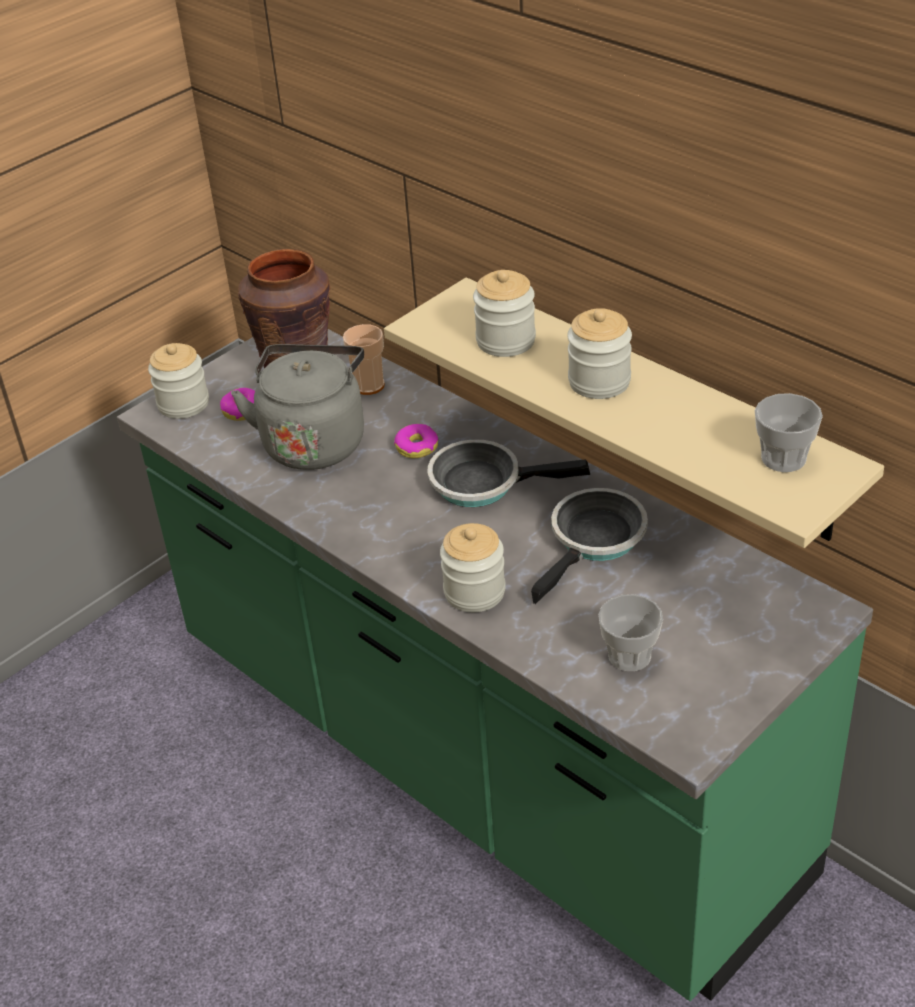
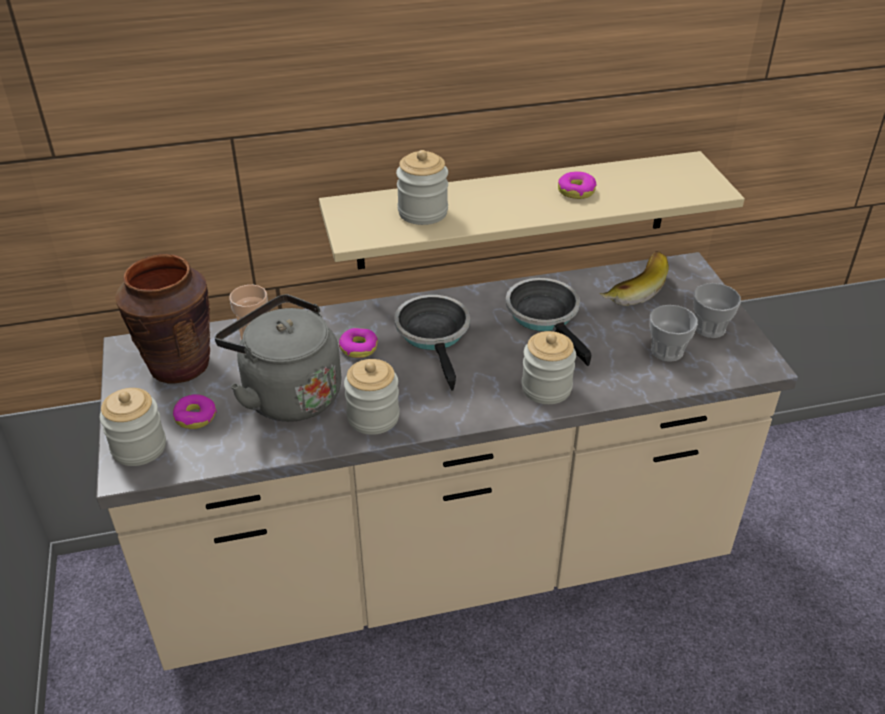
camera: 60 degrees left, 0 degrees up
(477, 760) = (442, 564): green counter -> beige counter
(483, 482) = (434, 335): frying pan -> frying pan turned 135 degrees clockwise
(599, 382) = (515, 198): jar -> jar (373, 417)
(664, 413) = (576, 191): none -> donut
(722, 582) = (631, 288): none -> banana
(783, 458) = (664, 174): cup -> cup (709, 328)

